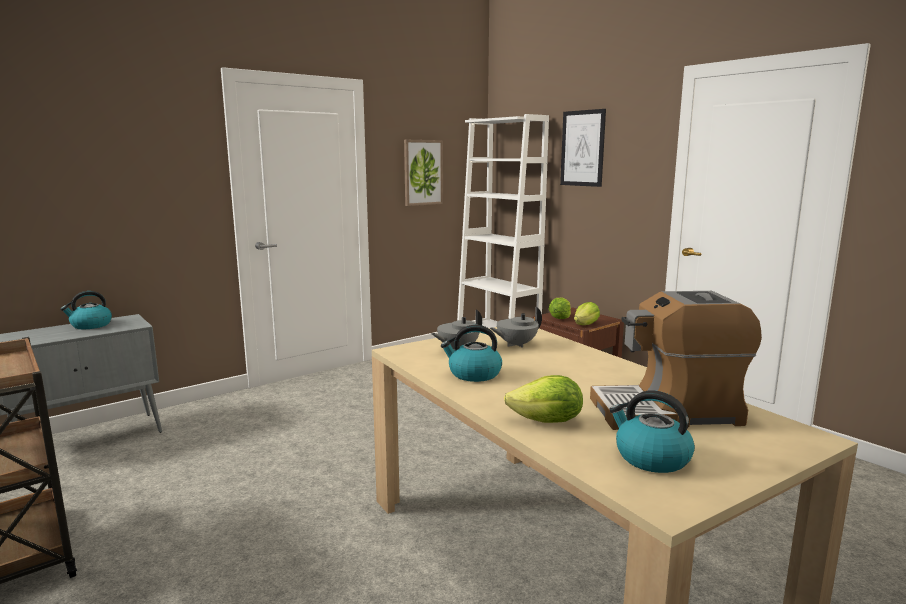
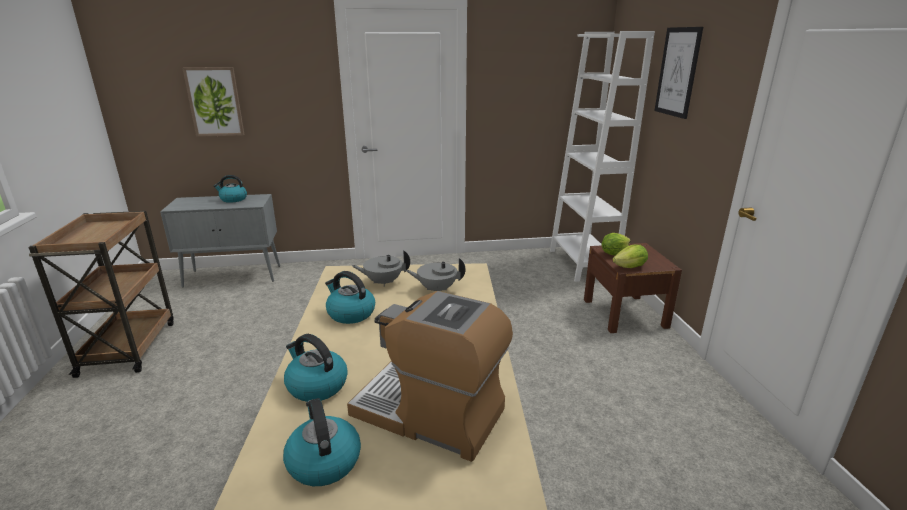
camera: 30 degrees right, 10 degrees up
(423, 172) = (528, 88): picture -> picture (215, 102)
(547, 422) = (316, 385): lettuce -> kettle

